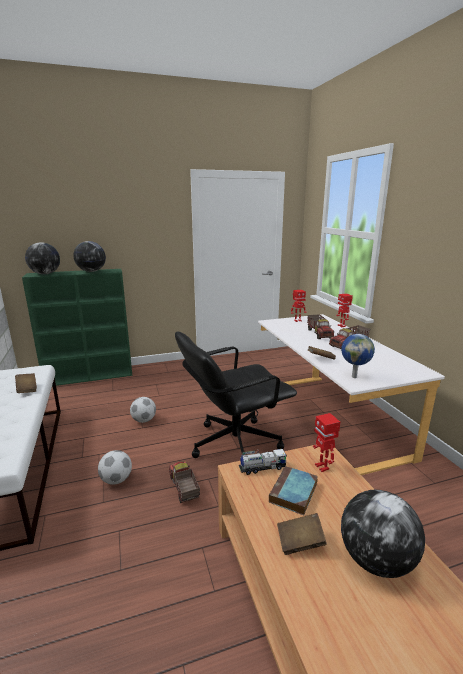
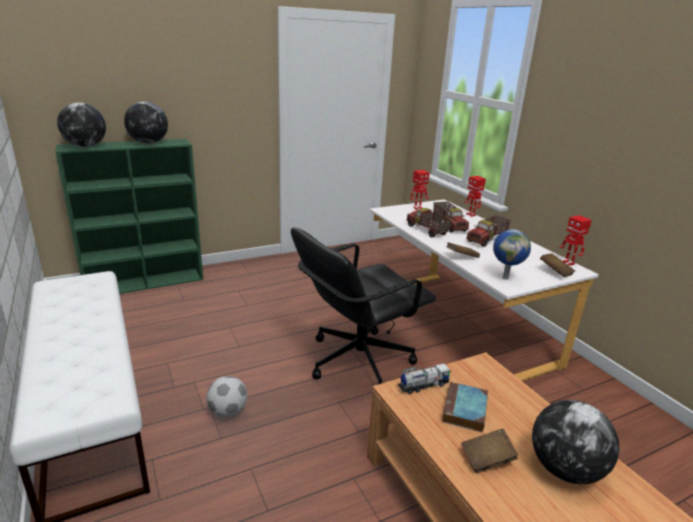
camera: 10 degrees left, 5 degrees up
(27, 389) = (96, 305): brown book -> brown book (555, 272)
(144, 420) = (238, 337): football -> none
(183, 488) = (313, 415): toy truck -> toy truck (426, 230)
(322, 467) = (486, 380): toy robot -> toy robot (568, 263)

